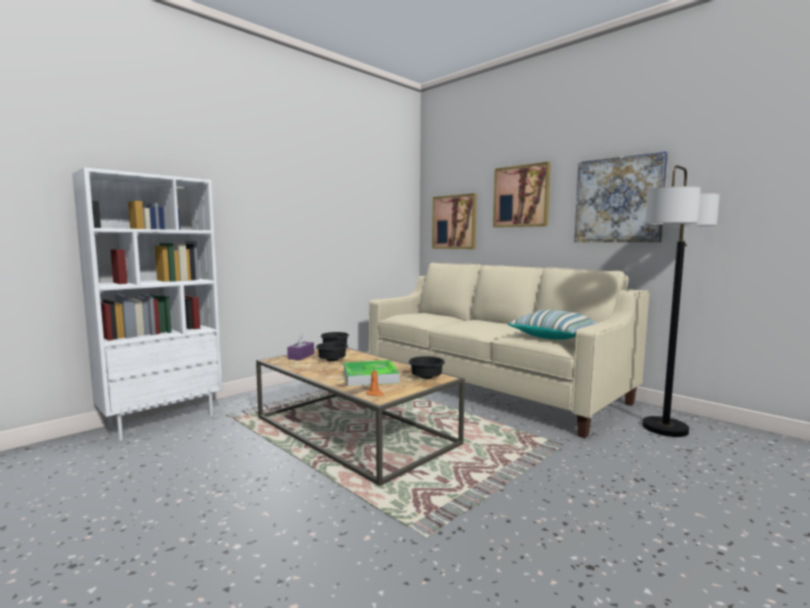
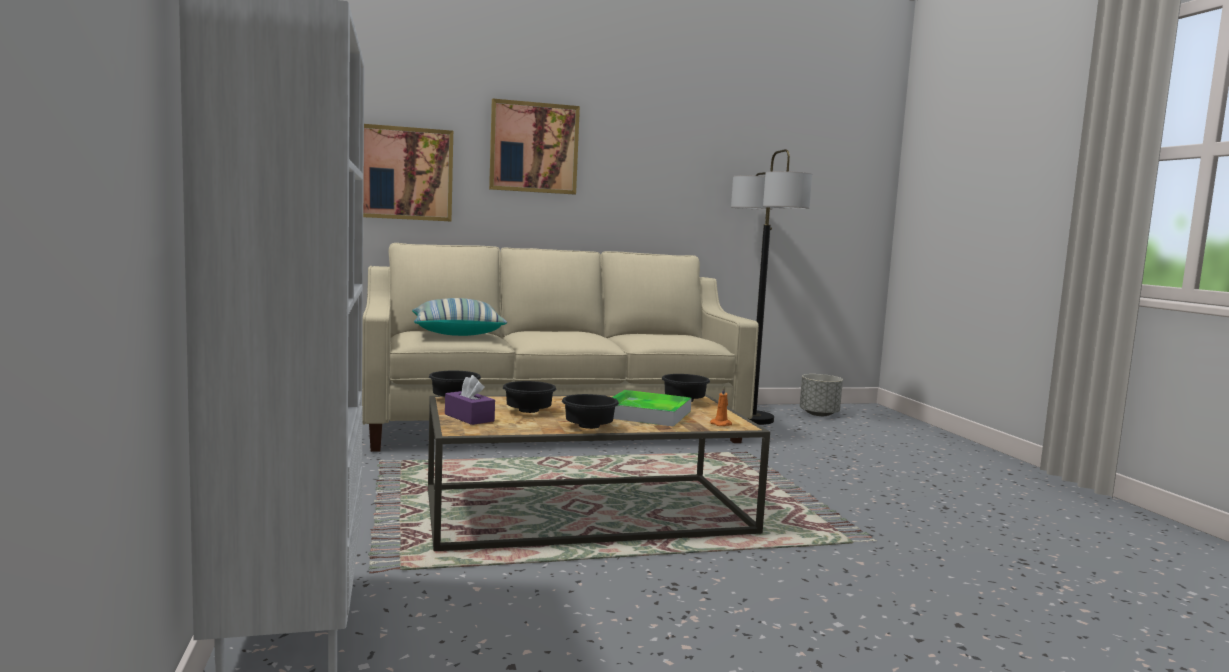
camera: 60 degrees left, 0 degrees up
(315, 374) = (590, 427): none -> black bowl
(553, 336) = (677, 336): pillow -> pillow (456, 333)
(618, 200) = (664, 170): picture -> none
(769, 449) = (819, 414): none -> grey planter

